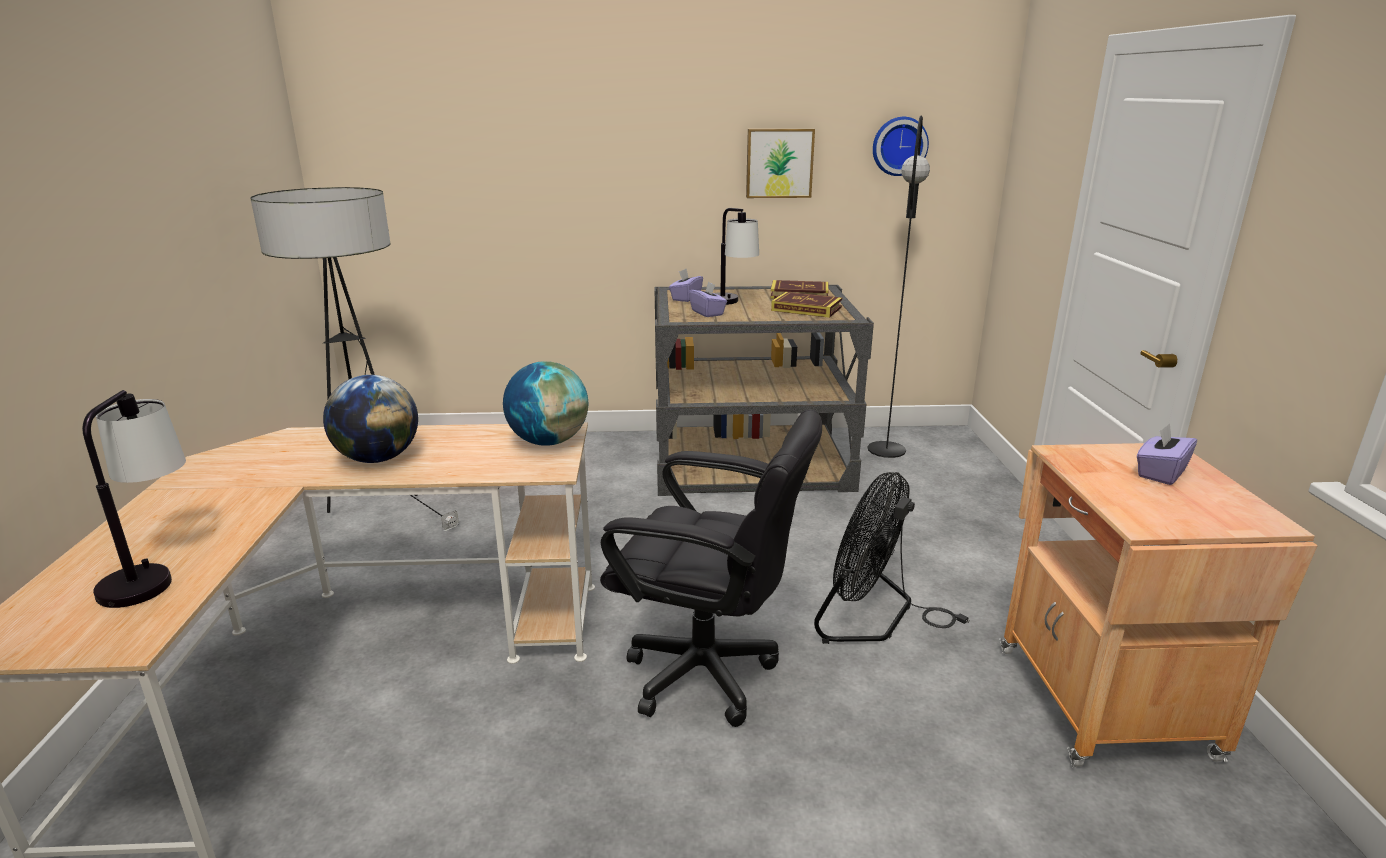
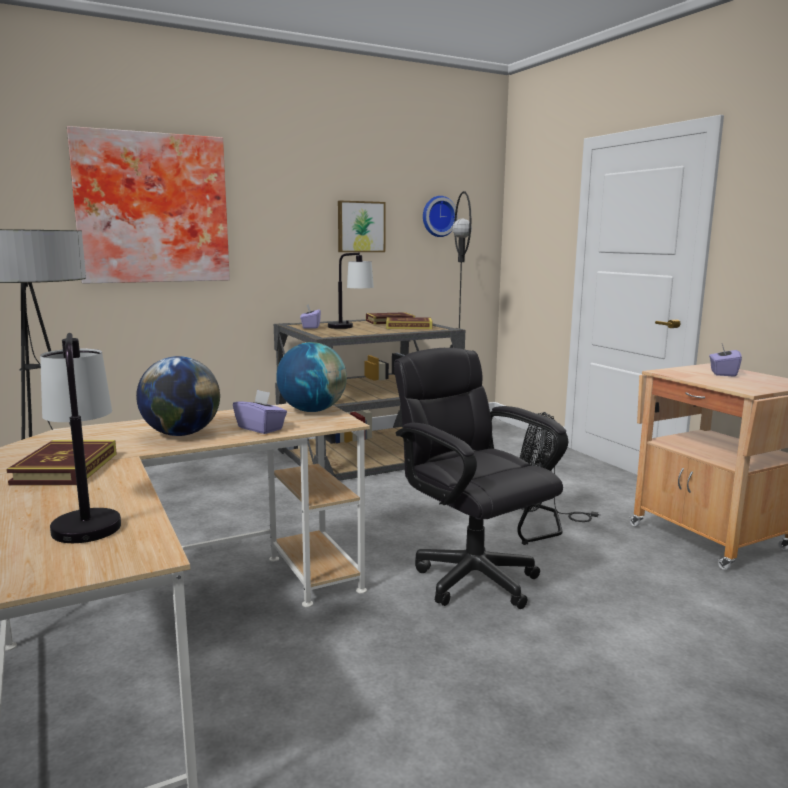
camera: 25 degrees left, 10 degrees down
(225, 492) = (66, 468): none -> book
(513, 146) = (152, 209): none -> picture
(707, 313) = (342, 332): purple tissue box -> purple tissue box (261, 428)
(710, 676) = (469, 579): black office chair -> black office chair turned 120 degrees counterclockwise

